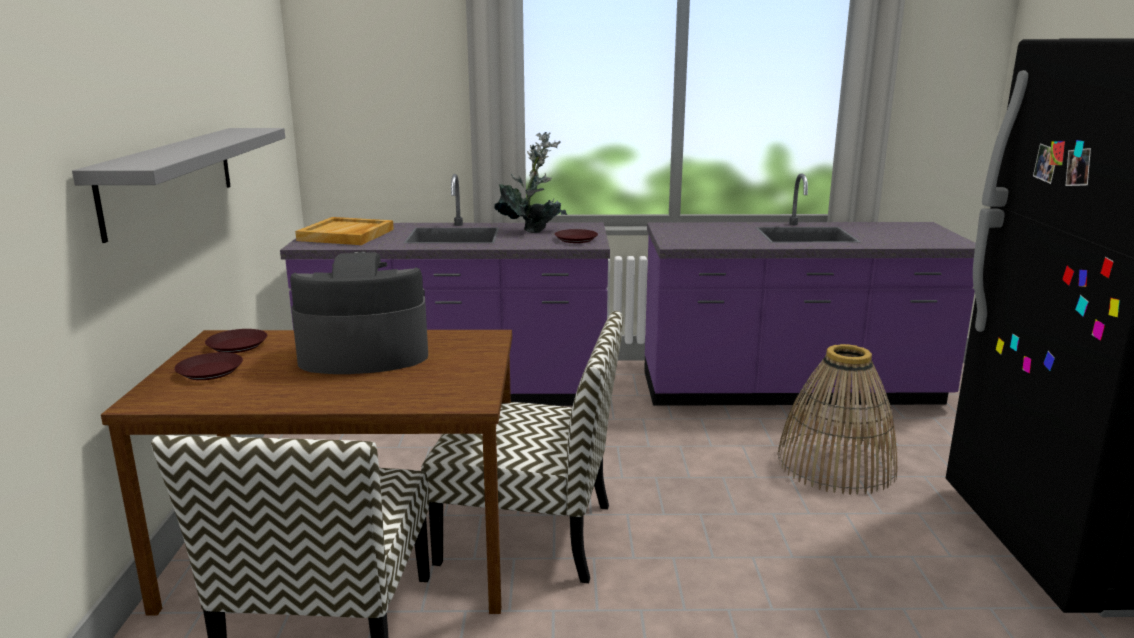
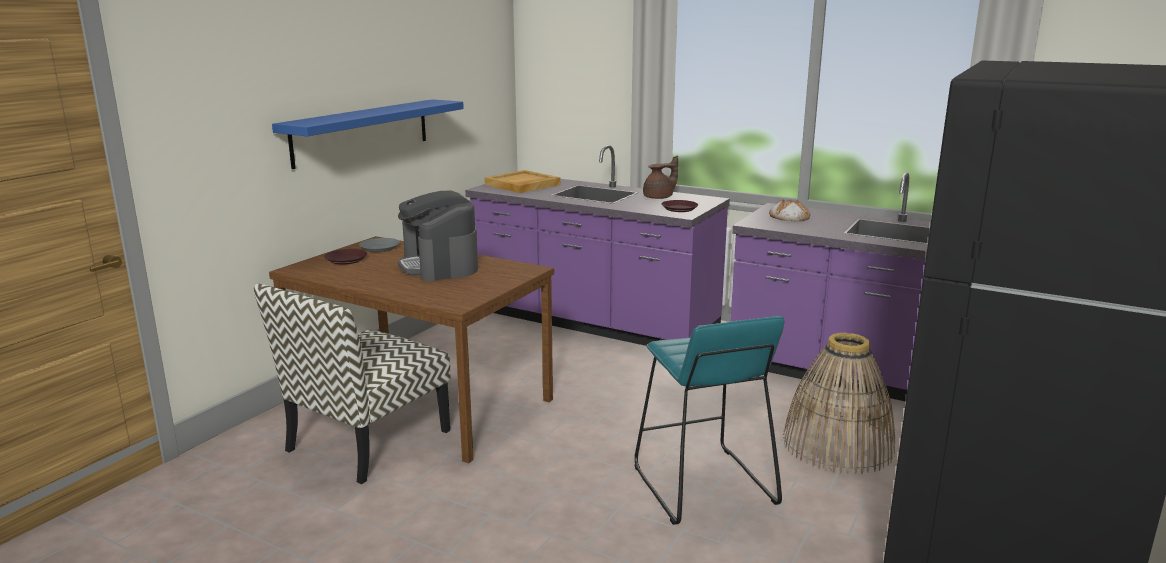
camera: 30 degrees right, 0 degrees up
(170, 178) = (362, 132): grey shelf -> blue shelf
(237, 345) = (379, 248): brown plate -> grey plate
(363, 354) = (439, 266): coffee machine -> coffee machine turned 135 degrees counterclockwise
(530, 533) = (538, 424): chair -> none
(532, 230) = (659, 197): potted plant -> brown teapot
(694, 233) = (789, 217): none -> bread
(774, 549) = (702, 485): none -> turquoise stool

